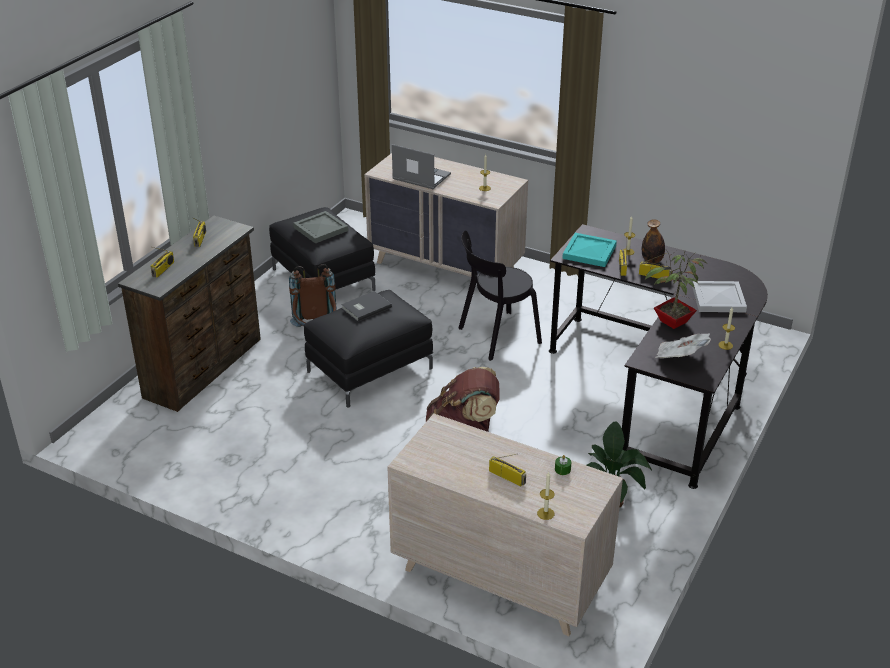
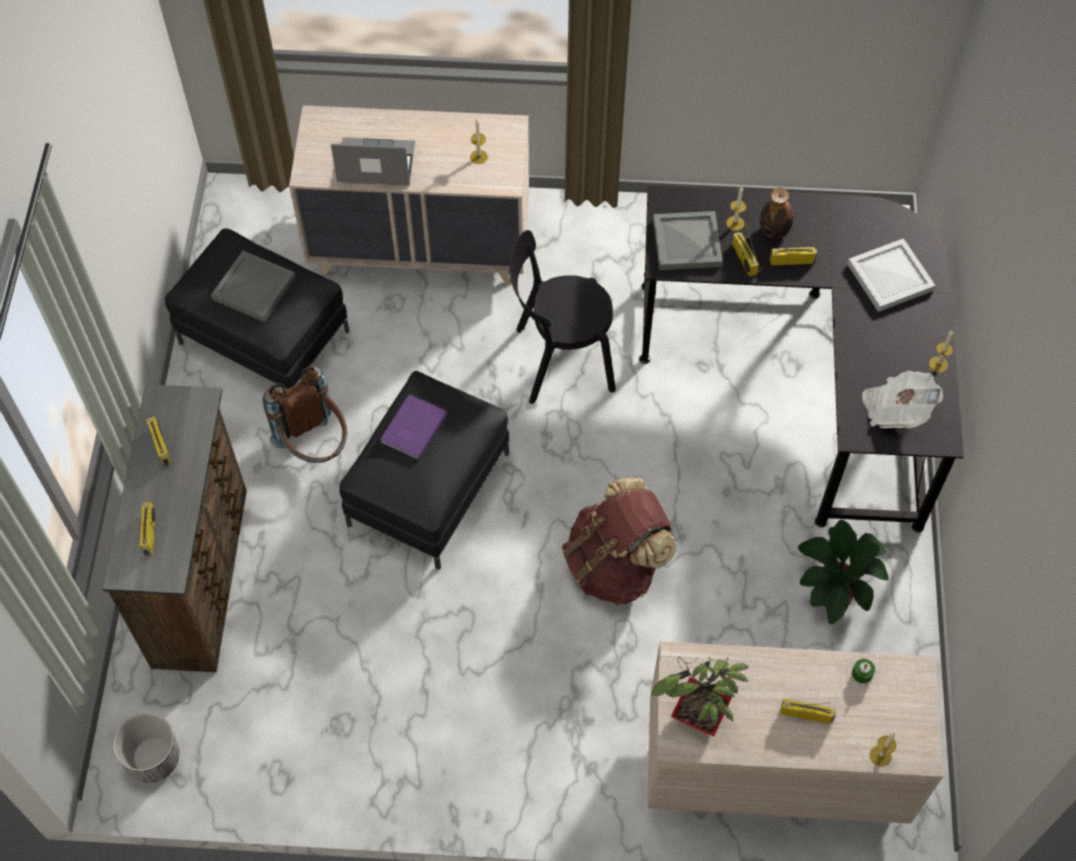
camera: 25 degrees left, 25 degrees up
(110, 437) = (154, 757): none -> planter
(365, 307) = (412, 428): grey book -> purple book
(496, 336) = (559, 360): black chair -> black chair turned 45 degrees clockwise
(589, 251) = (685, 242): turquoise tray -> grey tray
(672, 323) = (856, 347): potted plant -> potted plant (698, 717)

